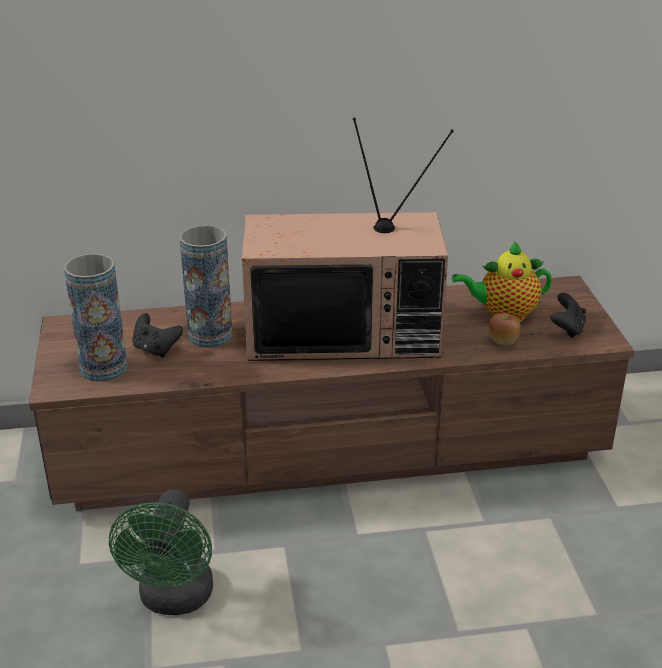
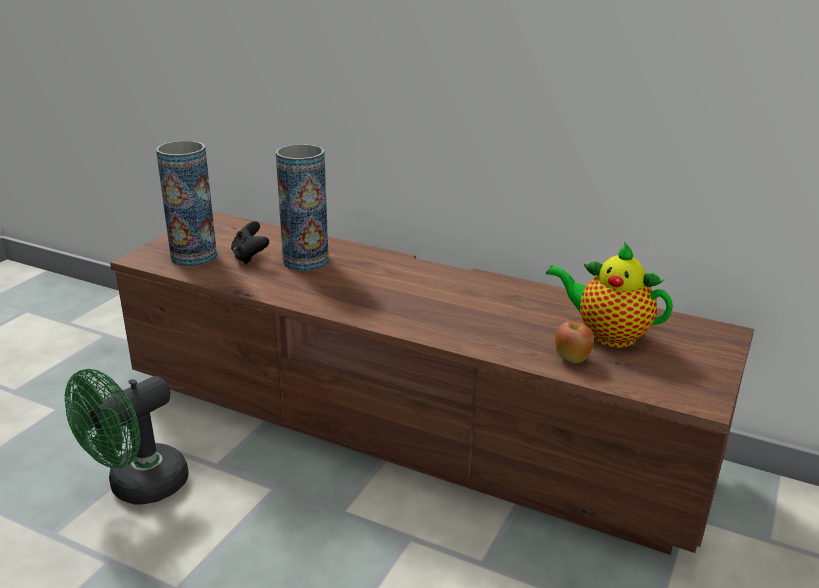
camera: 35 degrees right, 5 degrees down
(345, 332) = (423, 296): television -> none
(567, 329) = (666, 373): black game controller -> none

